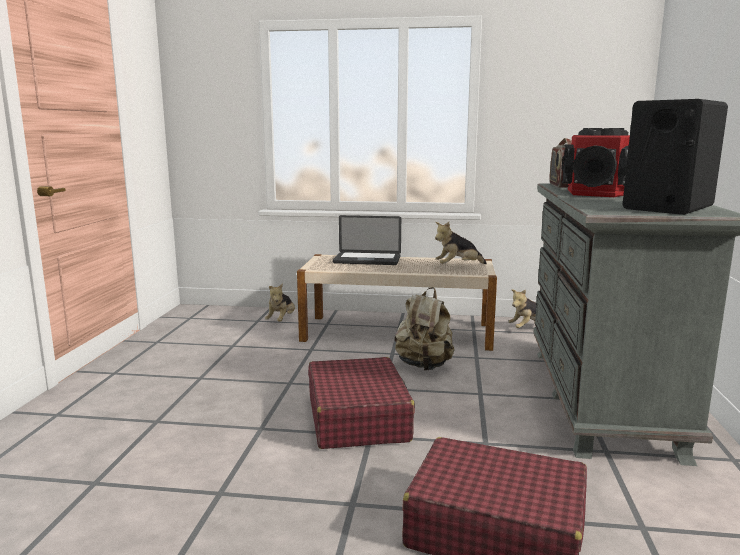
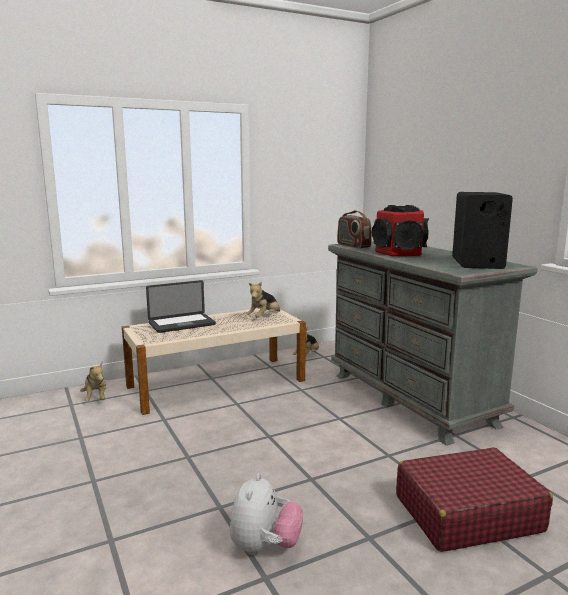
camera: 35 degrees left, 0 degrees up
(252, 471) = (265, 547): none -> plush toy
(358, 418) = (284, 468): red suitcase -> none
(424, 366) = (274, 407): beige backpack -> none

